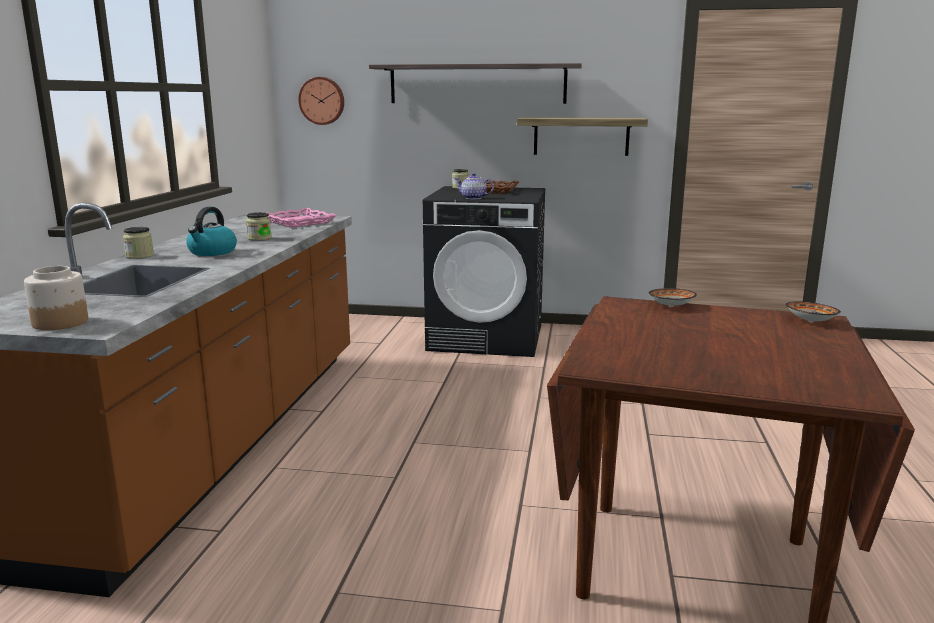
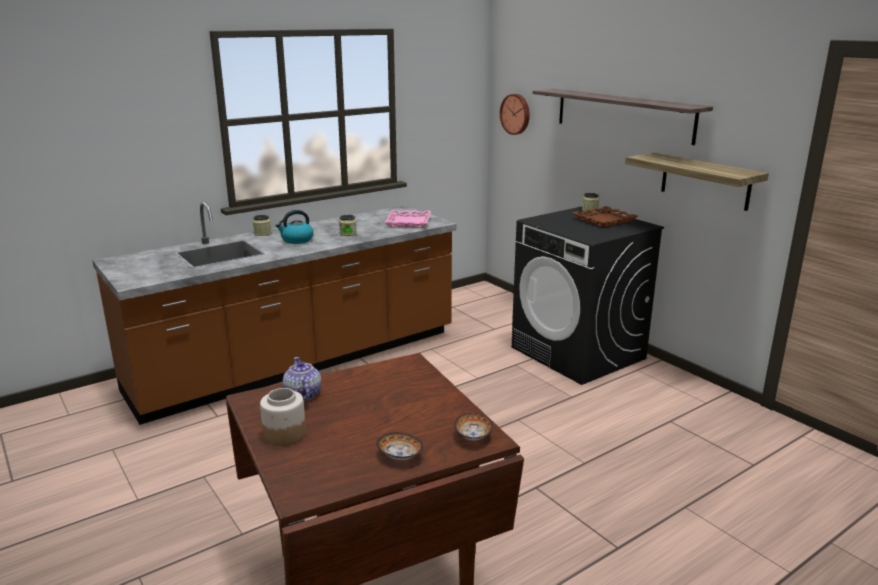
camera: 45 degrees right, 5 degrees up
(59, 323) = (130, 275): jar -> jar (284, 434)
(474, 198) = (556, 227): teapot -> teapot (302, 395)
(670, 306) = (428, 379): bowl -> bowl (399, 455)

